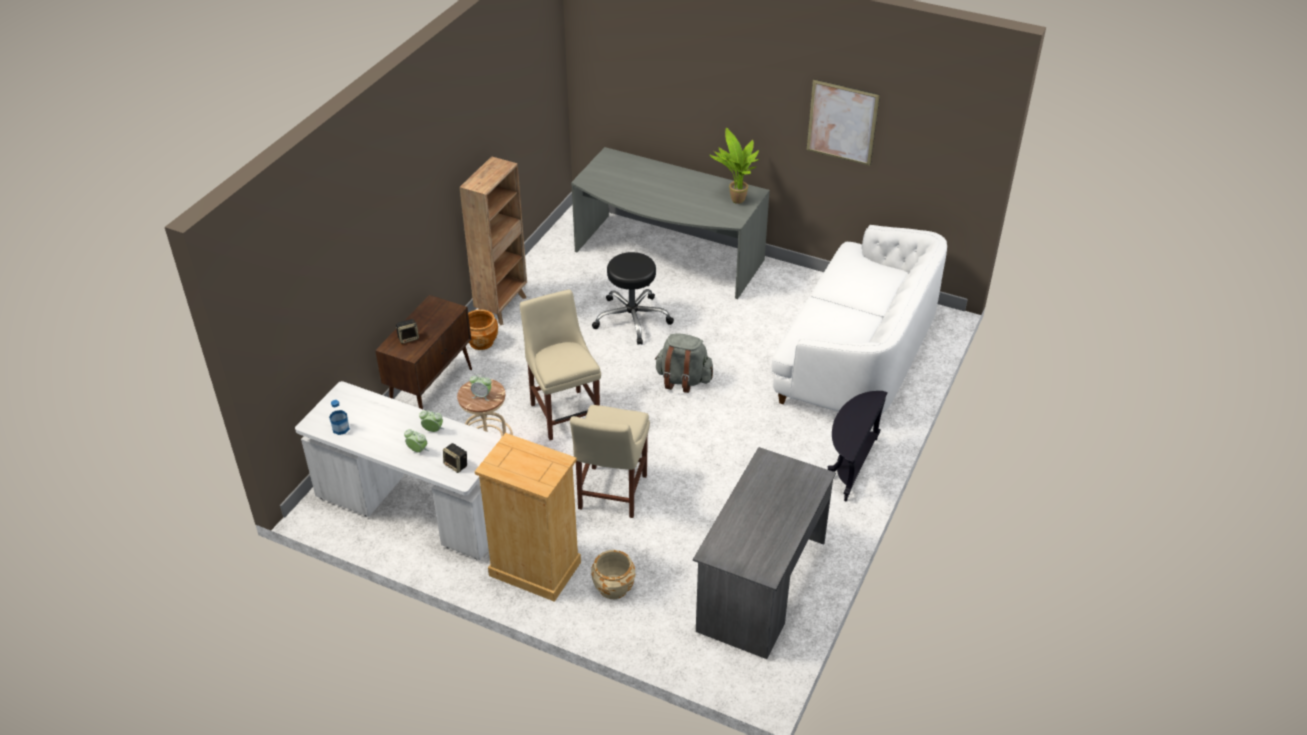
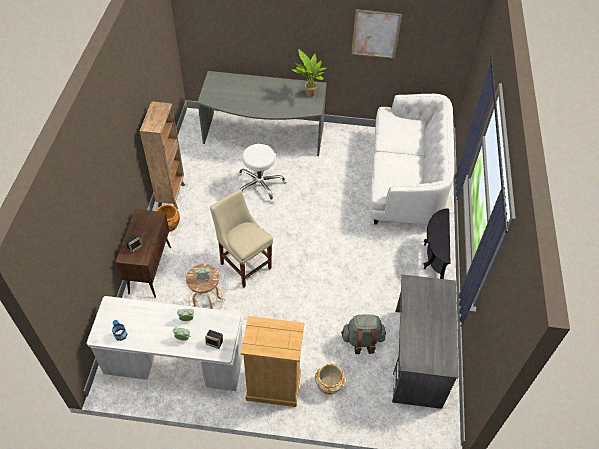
camera: 20 degrees left, 10 degrees up
(611, 494) = (299, 317): beige chair -> none
(632, 318) = (260, 185): black stool -> white stool
(683, 380) = (309, 222): grey backpack -> grey backpack (362, 340)

